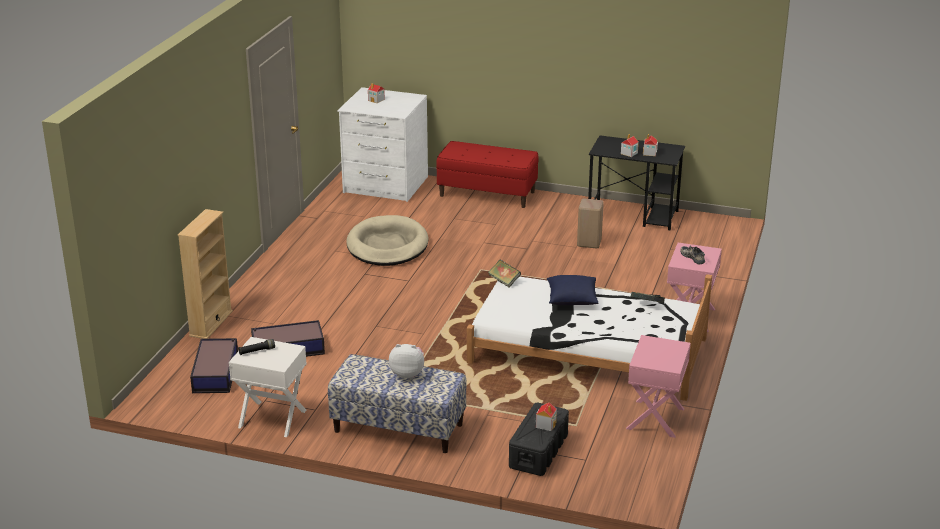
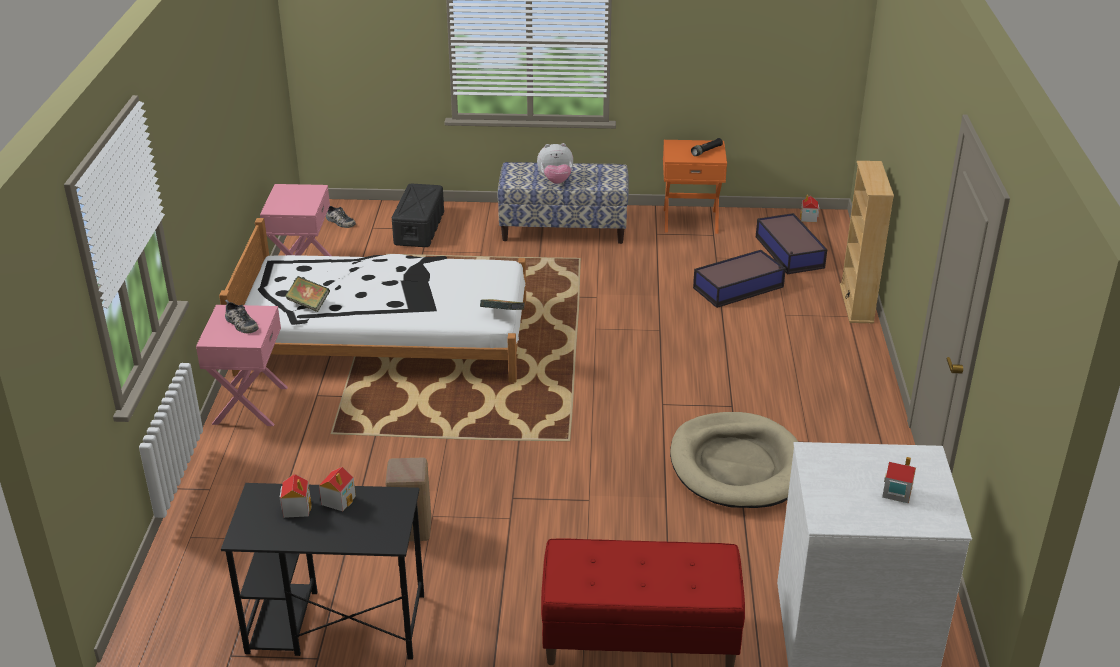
camera: 165 degrees right, 5 degrees up
(272, 419) = (690, 220): white nightstand -> orange nightstand
(546, 424) = (411, 201): toy house -> toy house (808, 218)
(571, 299) = (407, 301): blue pillow -> none
(618, 472) = (339, 222): none -> shoe

